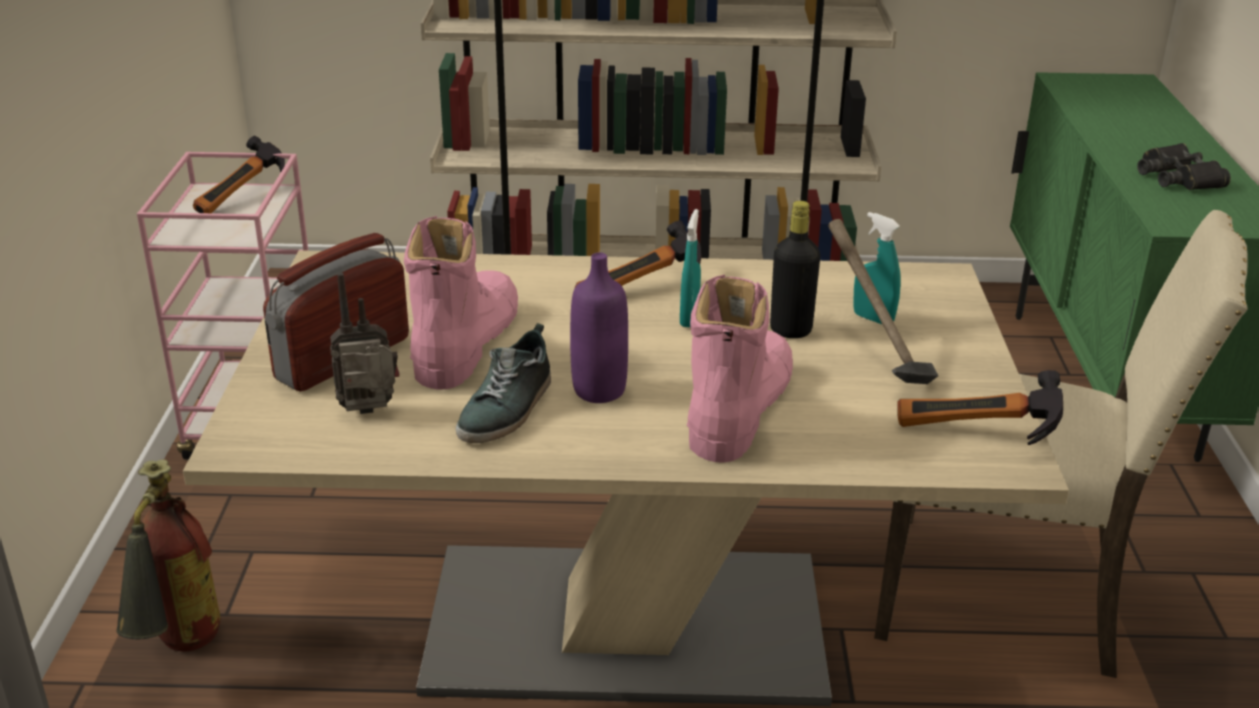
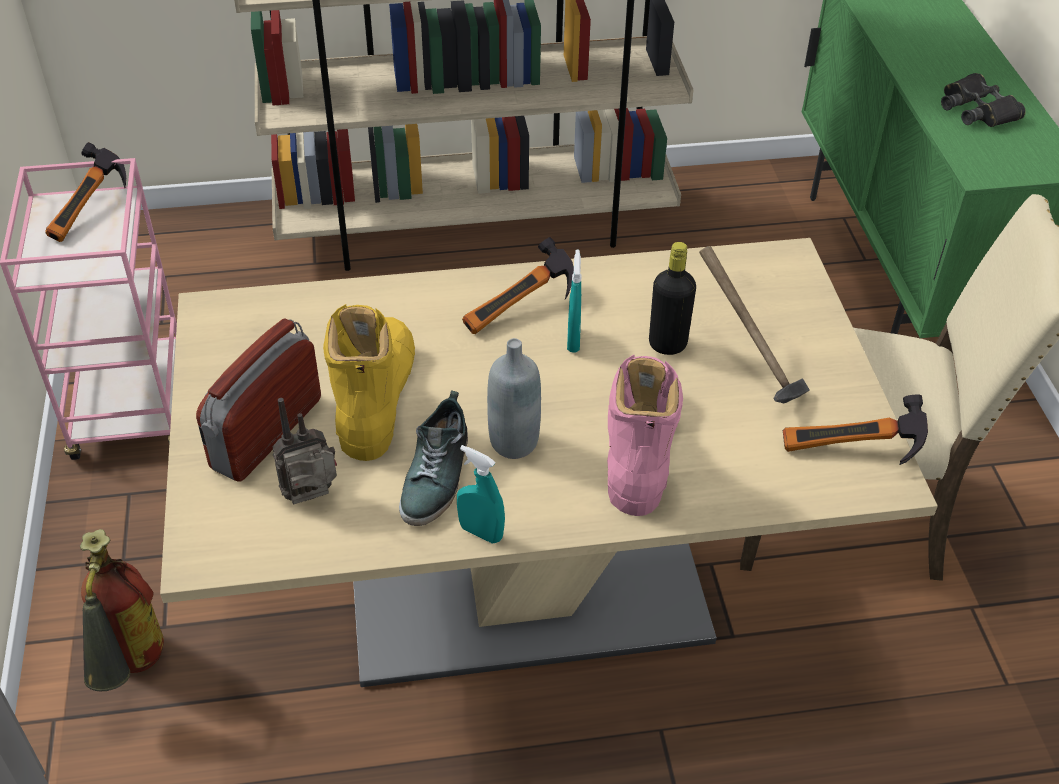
camera: 10 degrees left, 15 degrees up
(465, 342) = (376, 397): pink boot -> yellow boot
(599, 390) = (514, 442): purple bottle -> grey bottle
(873, 319) = (737, 320): turquoise spray bottle -> turquoise spray bottle (481, 532)

